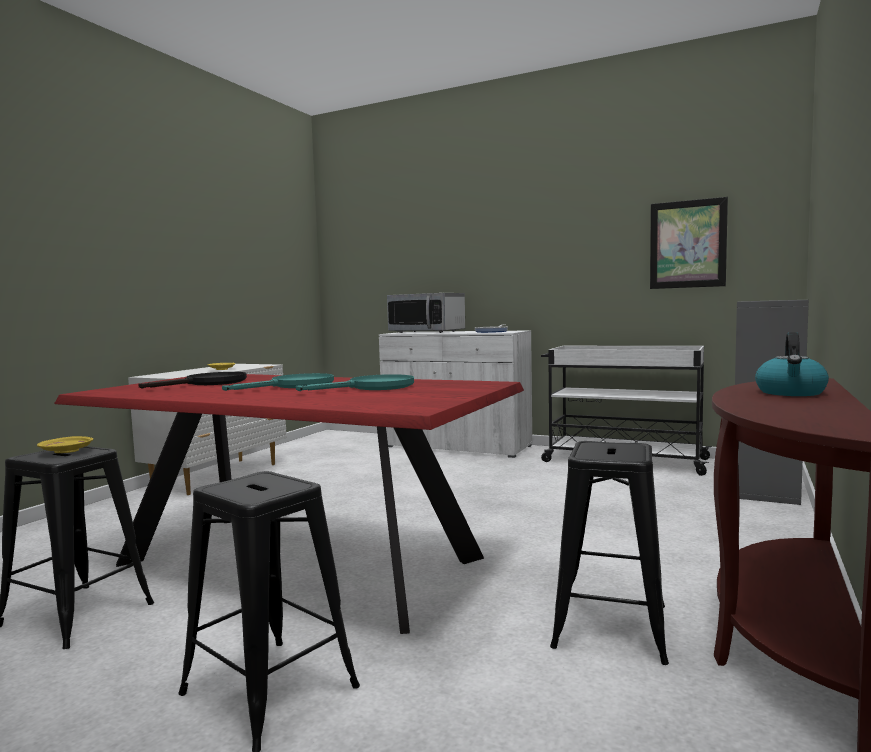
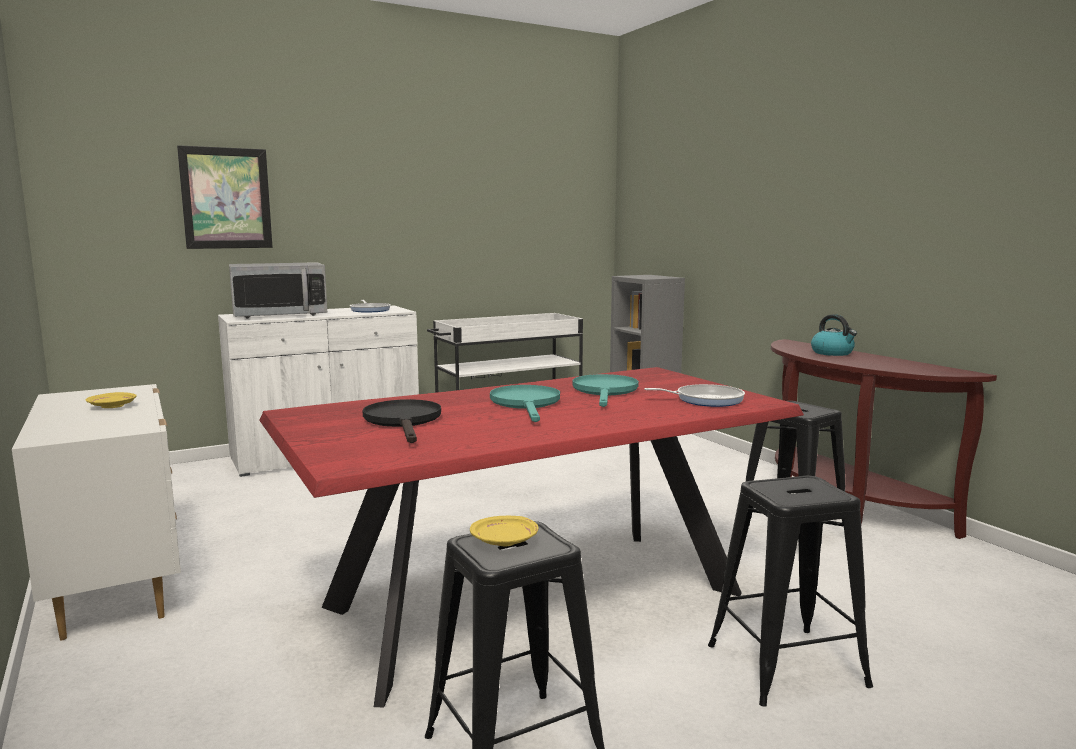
camera: 55 degrees left, 5 degrees up
(389, 401) = (705, 400): none -> frying pan
(687, 244) = (536, 219): picture -> picture (226, 198)

